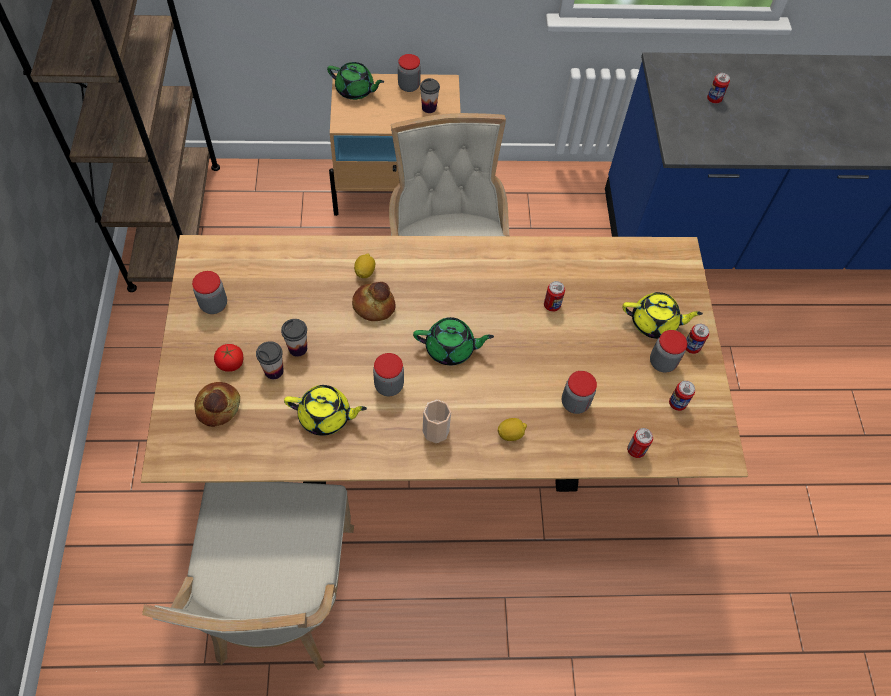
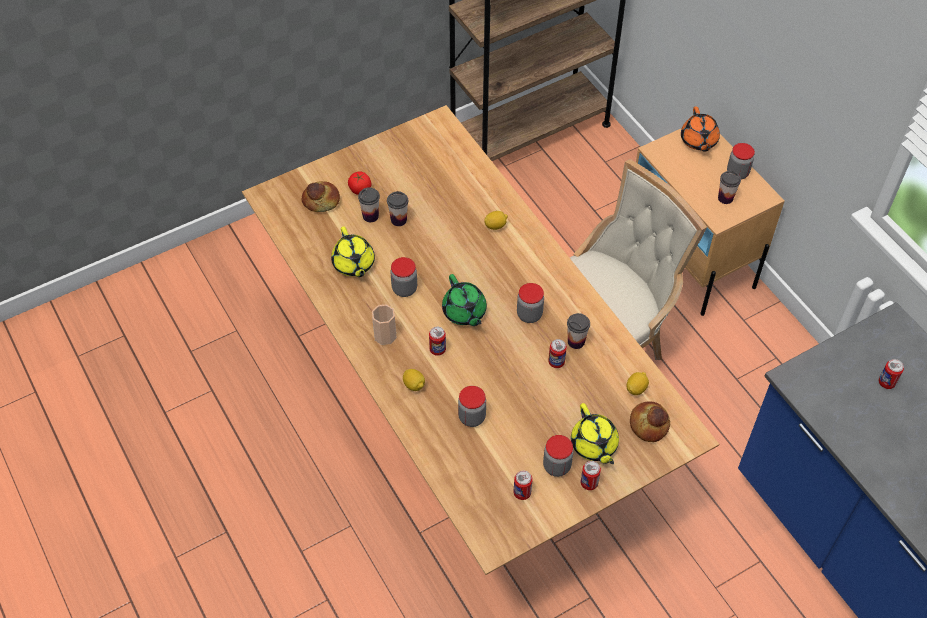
camera: 65 degrees right, 5 degrees down
(214, 304) = (401, 155): jar -> jar (529, 314)
(279, 599) = (262, 370): beige chair -> none
(355, 90) = (698, 141): green teapot -> orange teapot
(374, 306) = (468, 246): bread -> bread (649, 425)
(538, 279) = (576, 341): none -> cup
(613, 262) = (636, 388): none -> lemon
(636, 450) = (455, 478): can -> can (437, 349)

